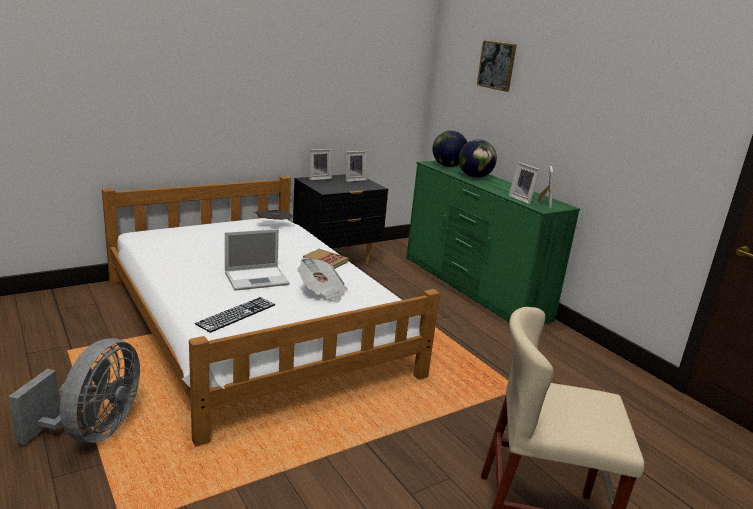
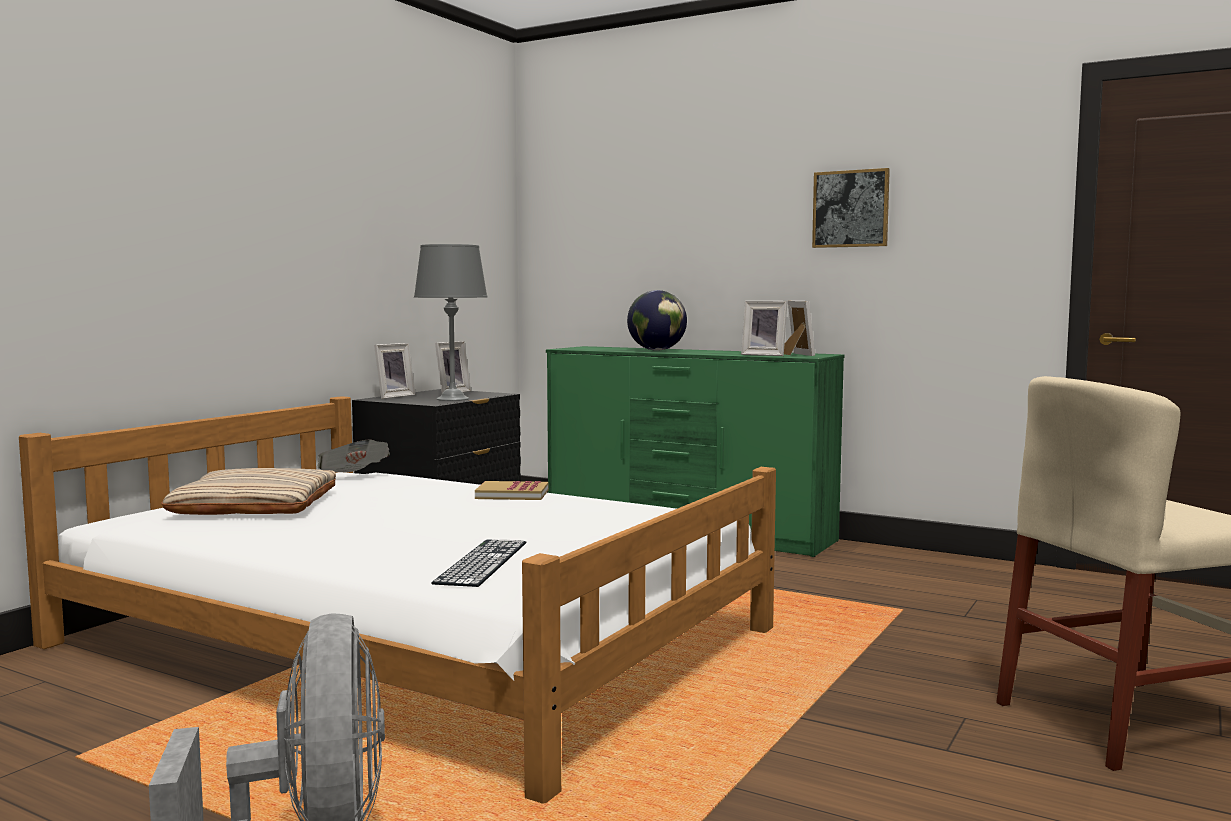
camera: 25 degrees left, 15 degrees down
(203, 238) = (255, 505): none -> beige pillow
(257, 278) = (440, 525): laptop -> none
(322, 292) = (572, 520): newspaper -> none
(342, 188) = (452, 399): none -> grey table lamp
(447, 166) = (597, 348): globe -> none
(497, 65) = (646, 185): picture -> picture (850, 209)

